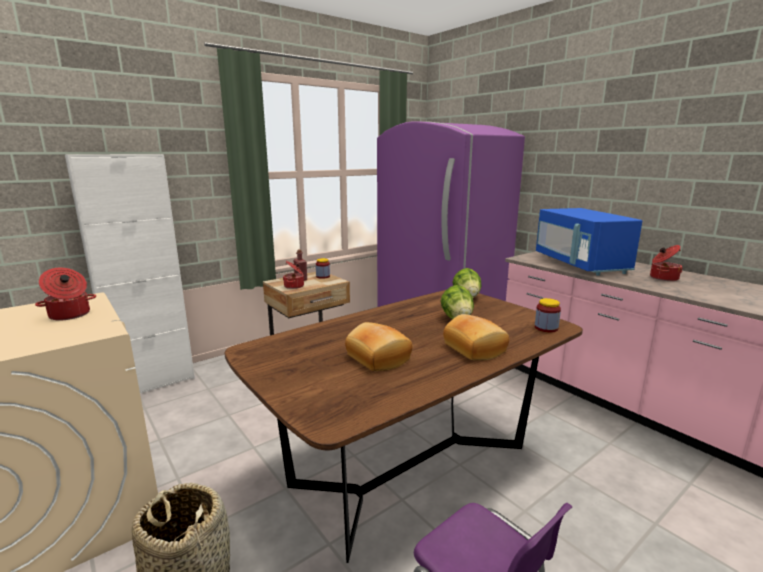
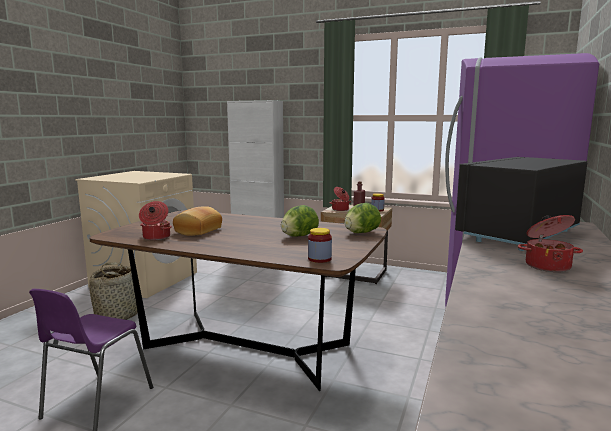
camera: 60 degrees right, 5 degrees down
(69, 315) = (154, 176): cooking pot -> cooking pot (156, 237)
(476, 348) = (241, 246): bread -> none
(580, 264) = (517, 234): blue microwave -> black microwave

